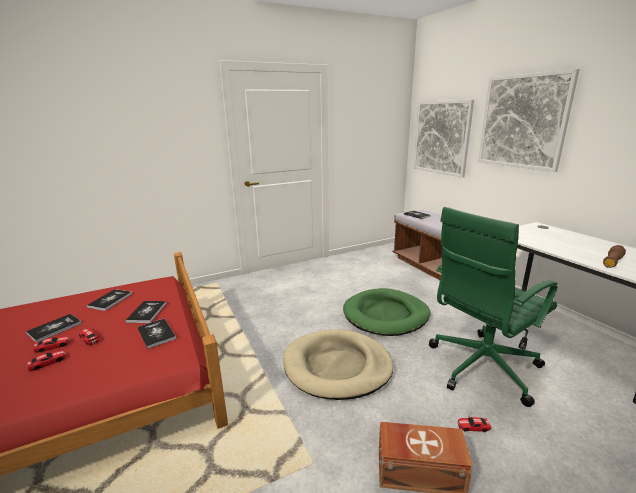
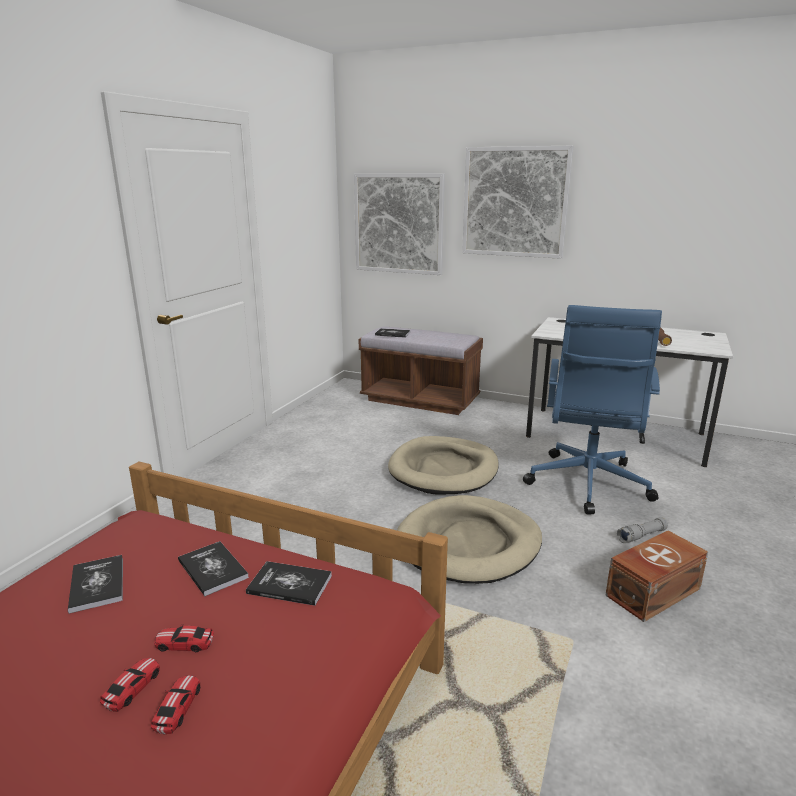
camera: 40 degrees left, 0 degrees up
(54, 328) = (70, 668): book -> none
(386, 315) = (444, 469): green dog bed -> beige dog bed
(473, 427) = (641, 536): toy car -> grey flashlight
(480, 367) = (587, 485): green office chair -> blue office chair

